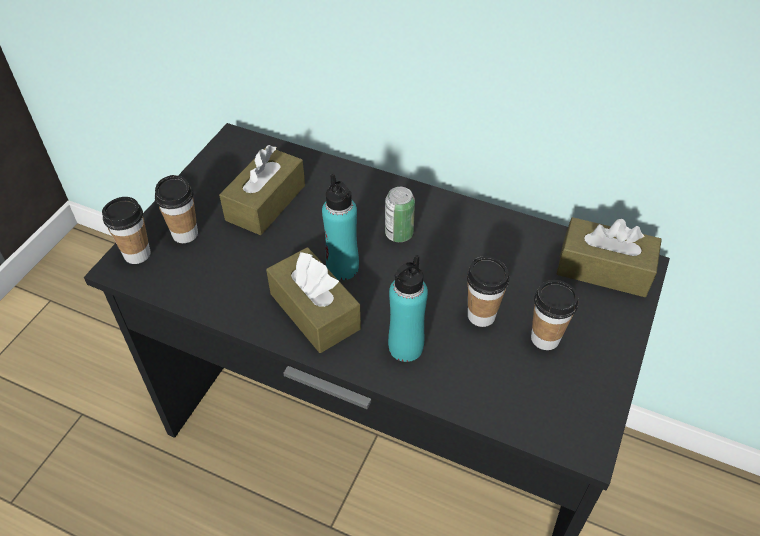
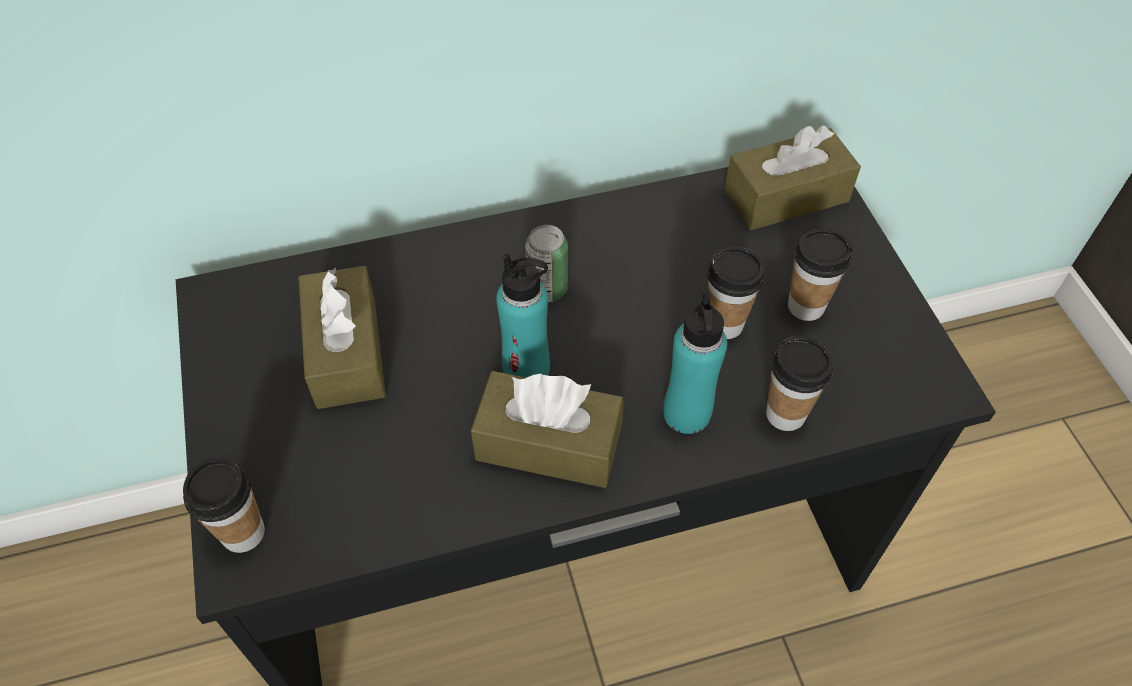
camera: 40 degrees left, 5 degrees up
(185, 234) = (281, 461): cup -> cup (785, 414)

